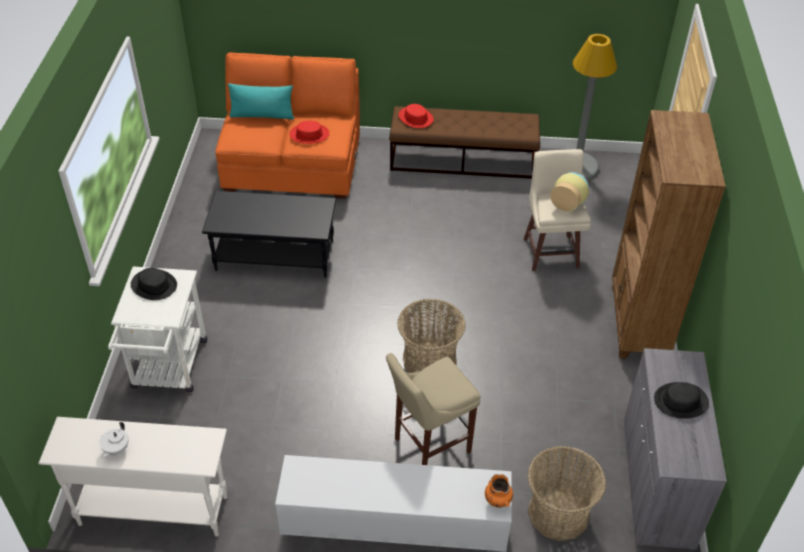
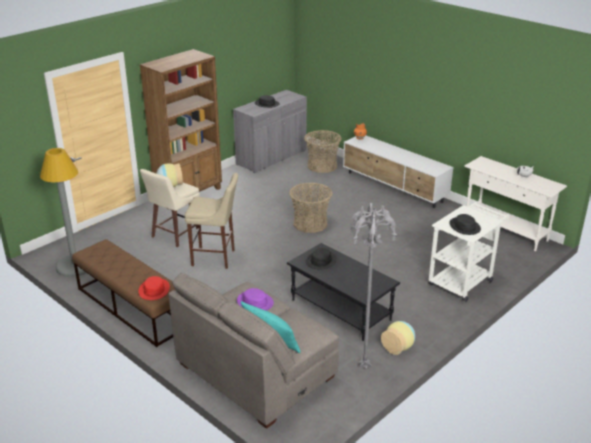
camera: 140 degrees left, 15 degrees down
(187, 245) = (398, 347): none -> vase
(206, 212) = (363, 367): none -> grey floor lamp
(292, 165) = (256, 371): orange sofa -> grey sofa
(303, 216) = (321, 260): none -> black hat
(309, 134) = (255, 302): red hat -> purple hat
(428, 446) = (350, 199): beige stool -> beige stool (215, 258)

